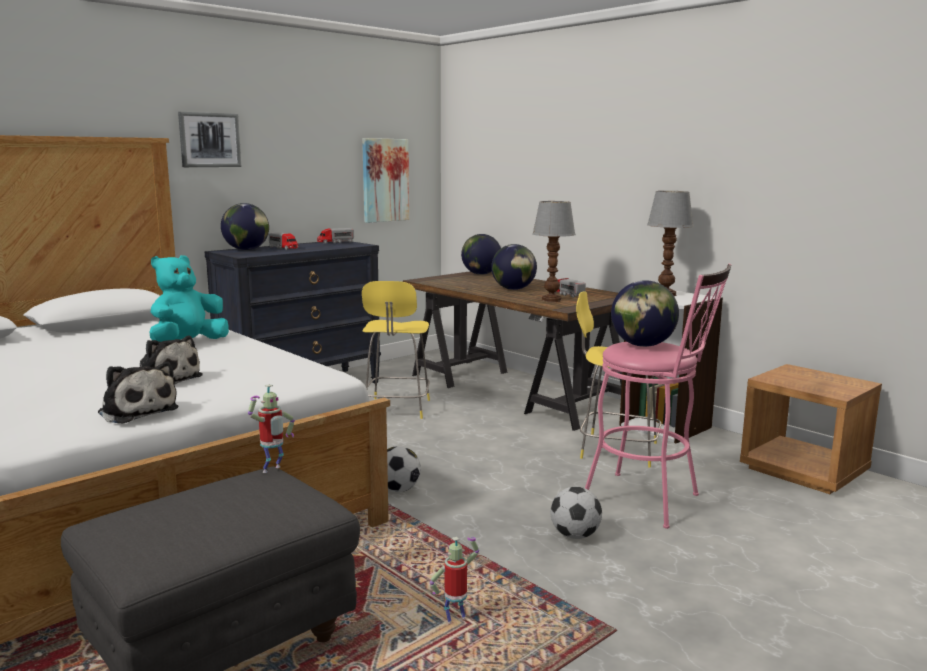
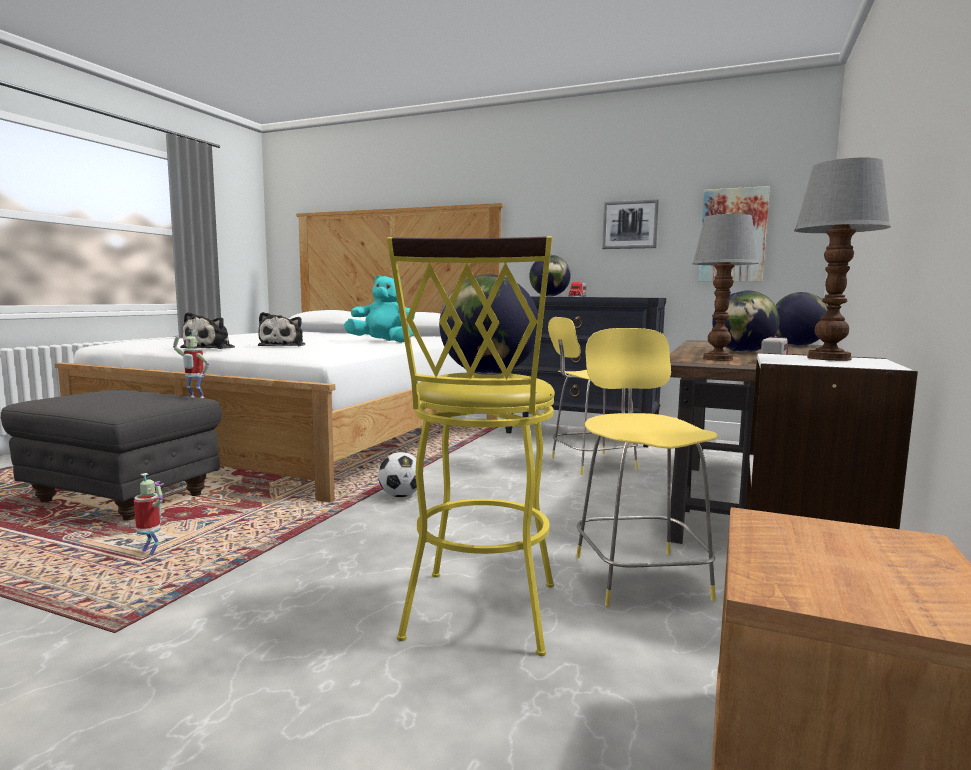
camera: 65 degrees right, 5 degrees down
(209, 140) = (539, 203): picture -> picture (630, 225)
(335, 242) = (642, 297): toy truck -> none
(575, 535) = (343, 582): football -> none
(650, 502) = (478, 618): pink stool -> yellow stool

